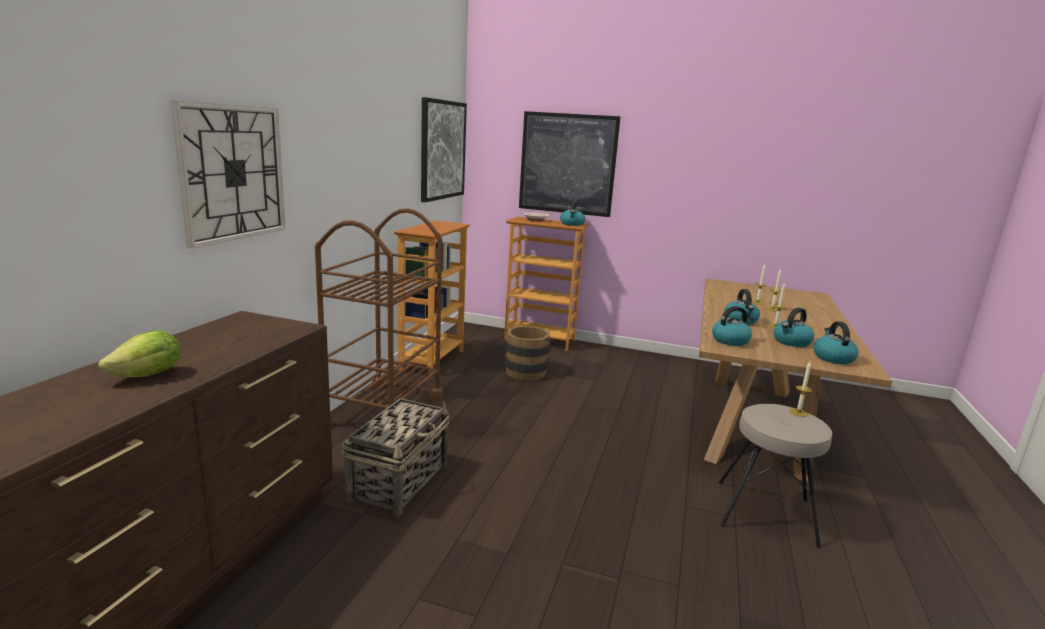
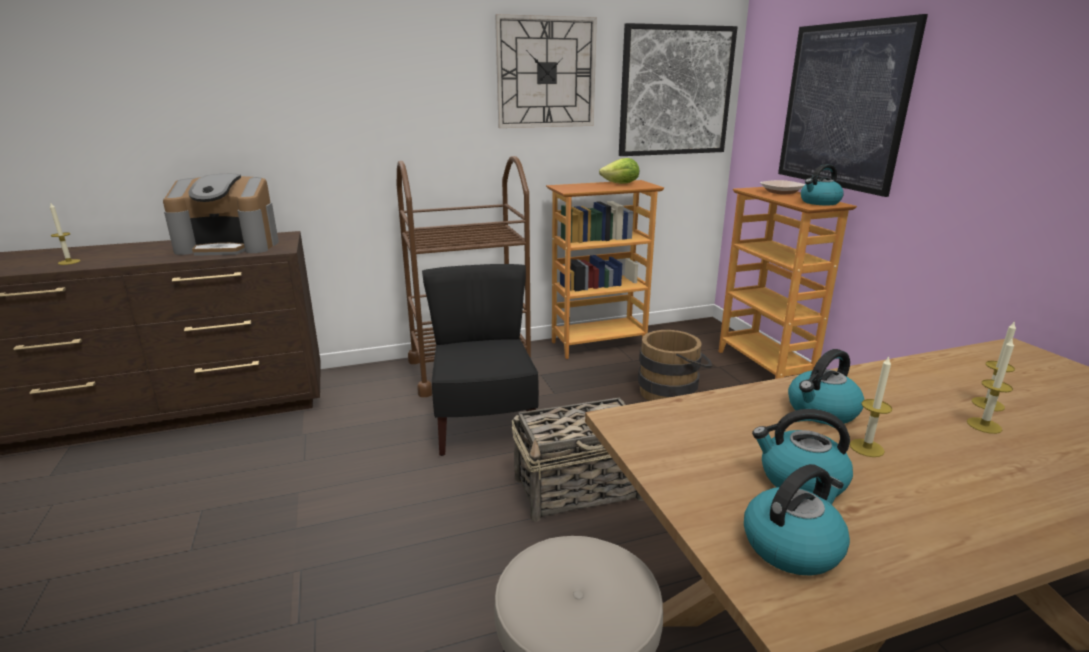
camera: 55 degrees right, 5 degrees up
(148, 375) = (136, 254): lettuce -> lettuce (621, 184)
(232, 338) = (230, 246): none -> coffee machine
(233, 173) = (296, 109): wall clock -> wall clock (546, 73)
(400, 480) = (365, 426): basket -> basket (580, 488)
(476, 436) = (484, 426): none -> black chair
(730, 340) = (684, 424): kettle -> none
(798, 412) = (627, 597): candle -> candle (69, 262)

